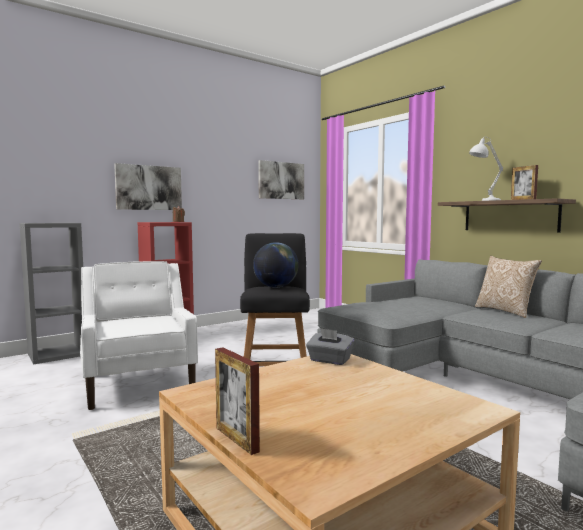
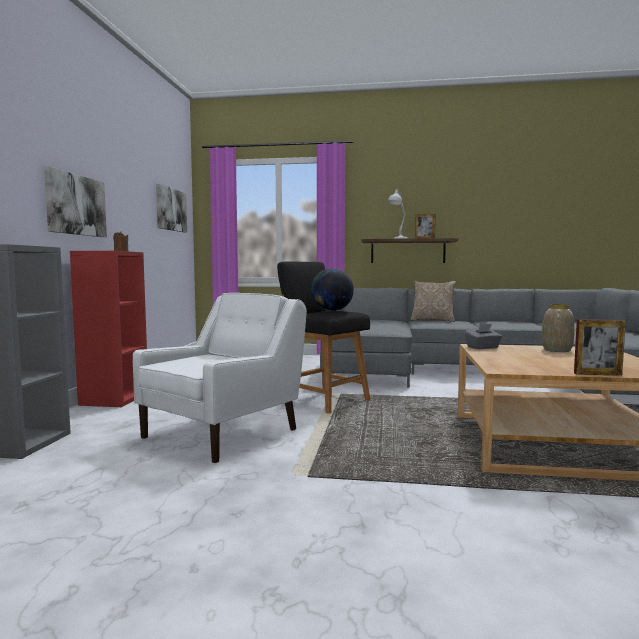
camera: 45 degrees left, 0 degrees up
(139, 383) = (223, 433): white armchair -> white armchair turned 105 degrees clockwise
(395, 390) = (557, 350): none -> vase

